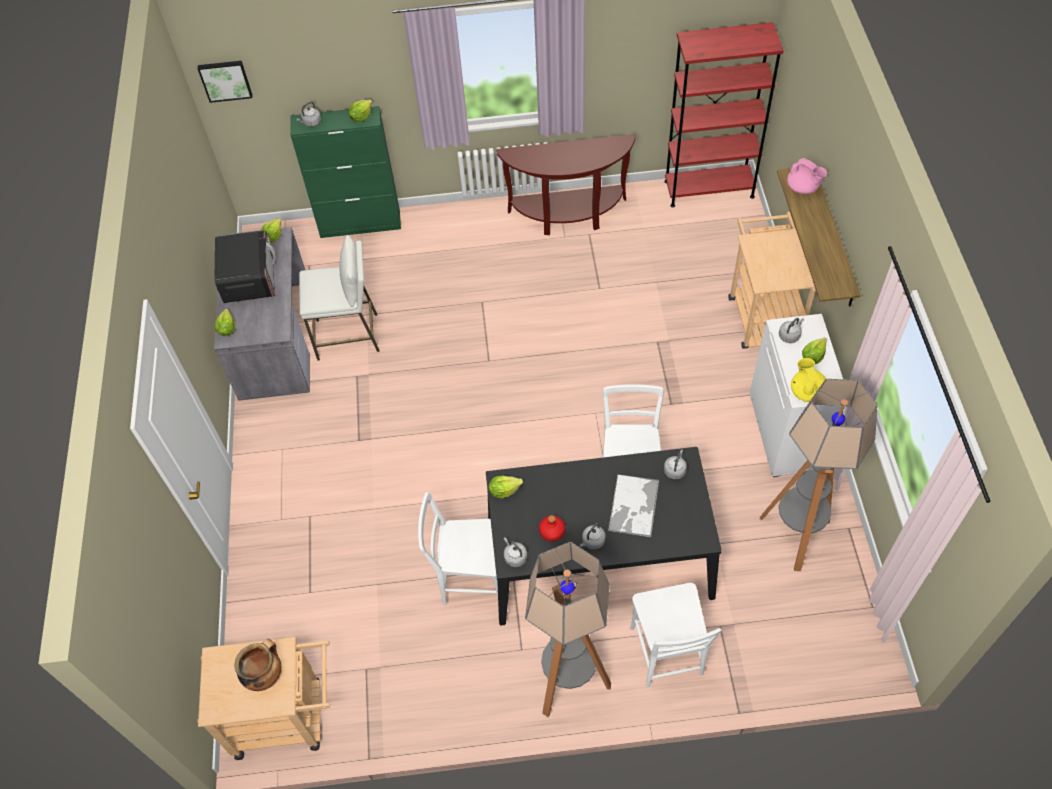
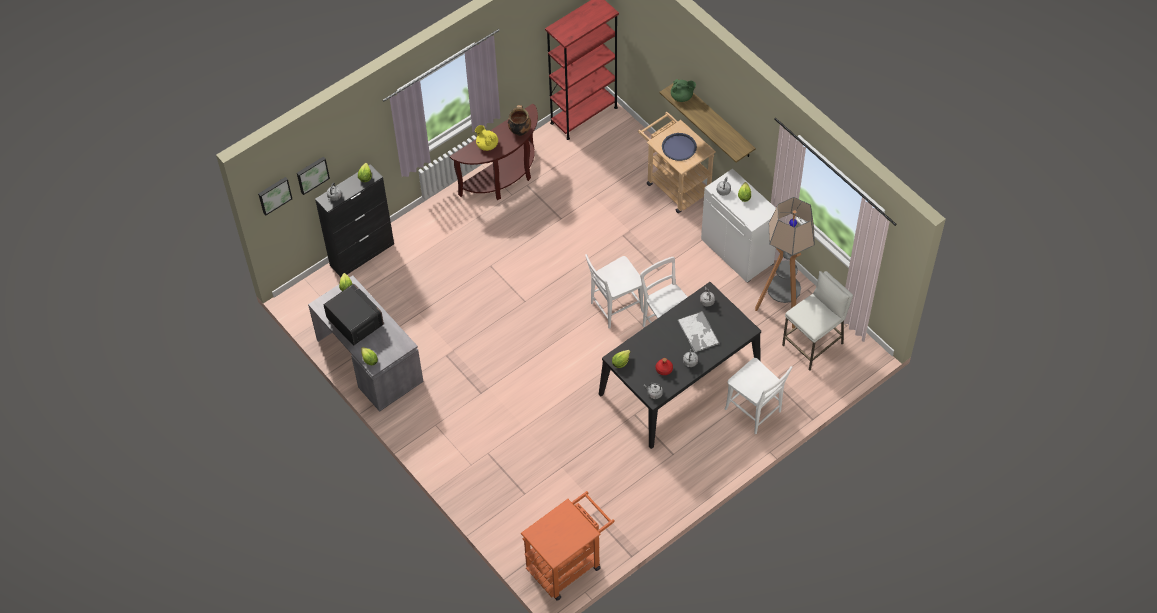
camera: 35 degrees left, 0 degrees up
(265, 675) = (568, 525): cooking pot -> cooking pot (519, 130)
(286, 78) = (312, 174): none -> picture
(288, 717) = (568, 563): beige cart -> orange cart
(348, 336) = (418, 333): white stool -> white stool (813, 344)
(361, 224) = (362, 254): green cabinet -> black cabinet
(470, 579) = (615, 434): white chair -> white chair (614, 308)
(569, 681) = (712, 455): floor lamp -> none
(774, 259) = (679, 147): none -> blue tray
(803, 188) = (682, 97): pink teapot -> green teapot
(807, 391) = (754, 218): yellow teapot -> yellow teapot (487, 145)

